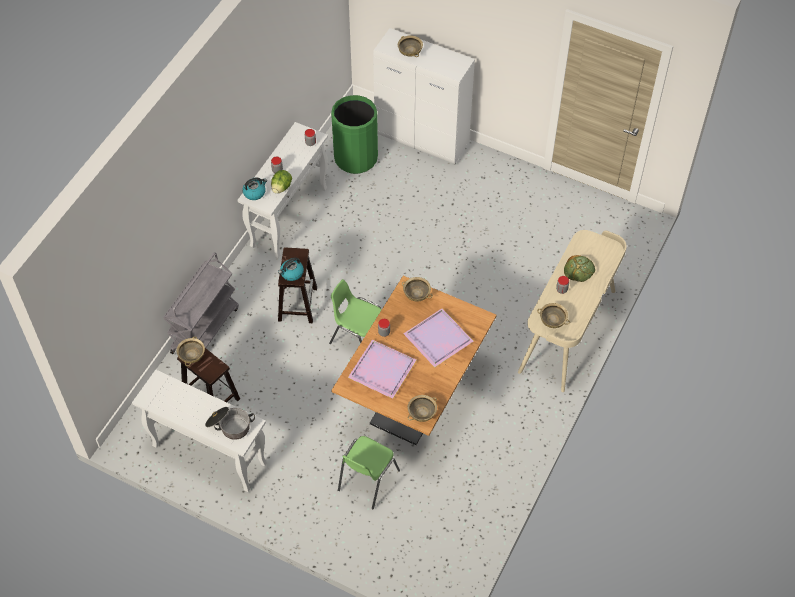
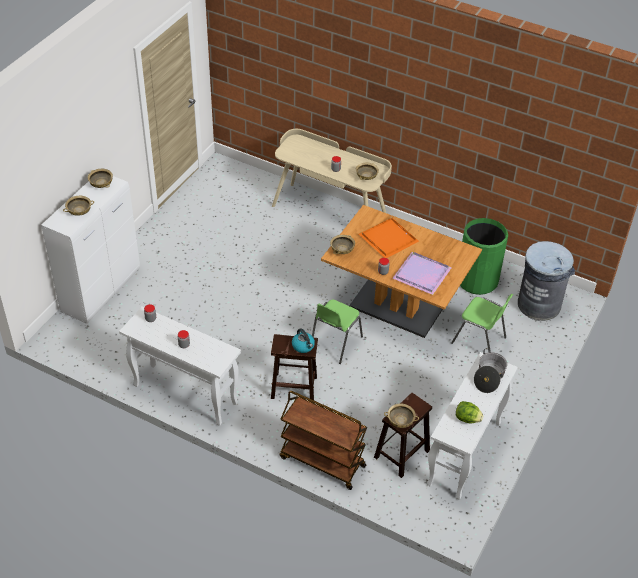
camera: 90 degrees left, 10 degrees down
(205, 329) = (321, 462): grey cart -> brown cart
(254, 192) = (212, 362): kettle -> none
(281, 187) = (207, 341): lettuce -> lettuce (467, 419)
(356, 158) = (115, 340): green trash can -> green trash can (477, 280)
(421, 413) = (463, 252): beige bowl -> beige bowl (101, 184)
(429, 552) = (539, 304): none -> grey trash can
(438, 339) = (389, 239): purple tray -> orange tray
(579, 270) = (316, 159): bread -> none

